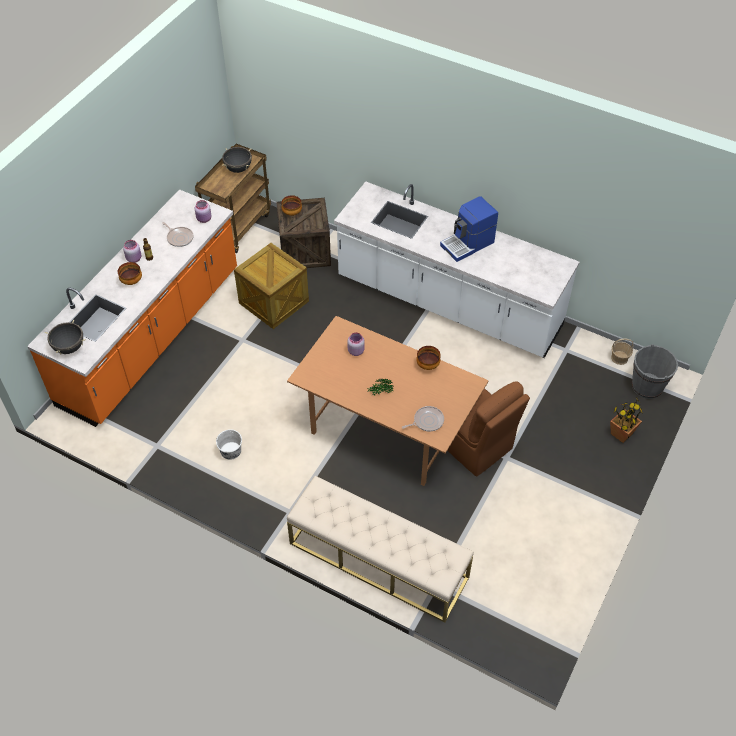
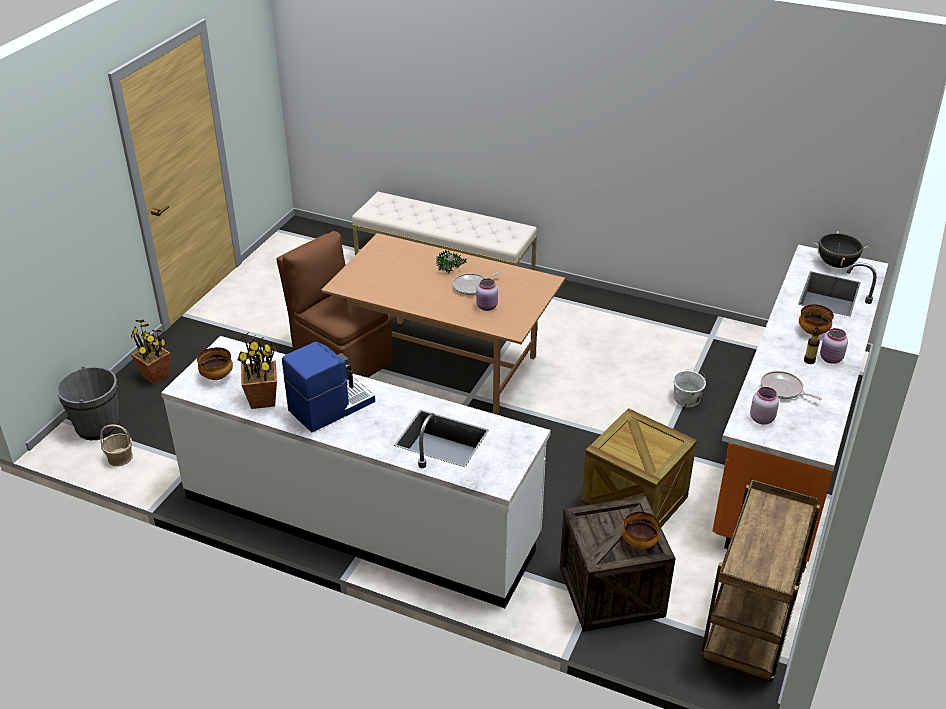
camera: 175 degrees right, 15 degrees down
(230, 451) = (624, 336): white bucket -> white bucket (687, 399)
(238, 169) = (761, 553): black cooking pot -> none
(427, 365) = (395, 298): bowl -> bowl (217, 377)
(427, 421) = (396, 253): frying pan -> frying pan (472, 286)
(512, 251) = (262, 400): none -> potted plant

